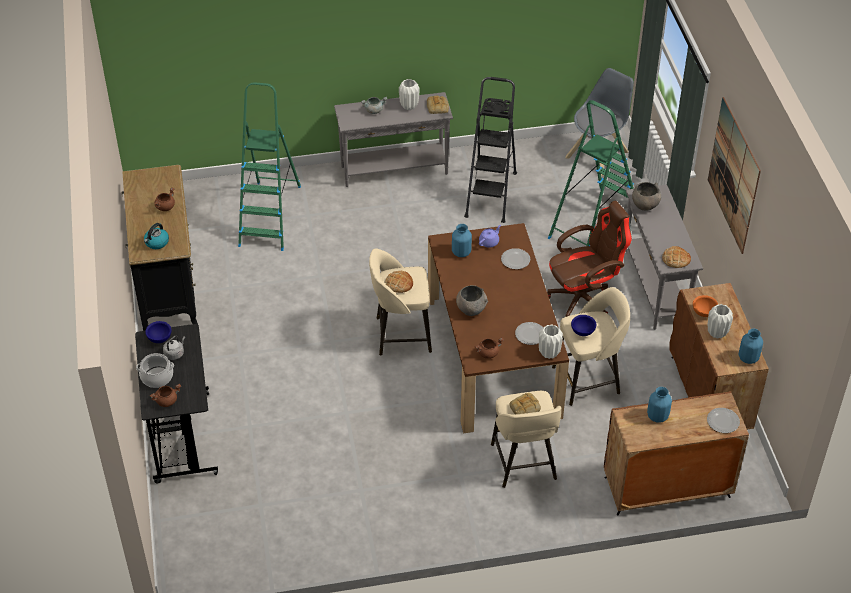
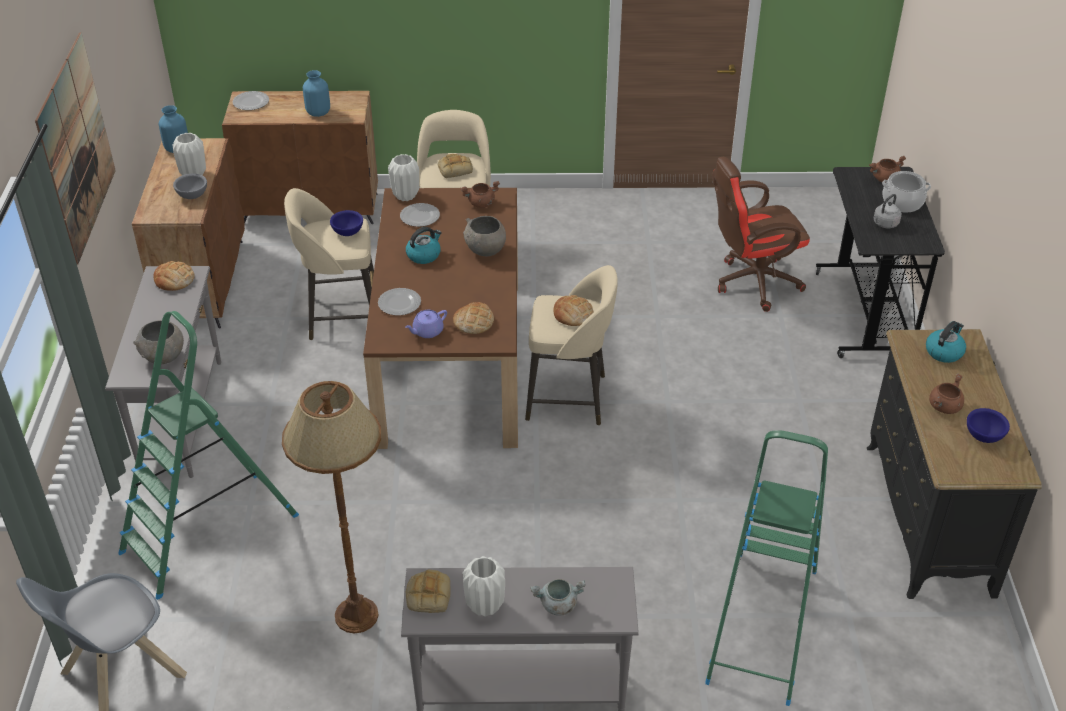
camera: 170 degrees left, 5 degrees down
(160, 338) = (908, 241): blue bowl -> blue bowl (983, 436)
(461, 252) = (473, 322): blue vase -> bread
(491, 193) = (356, 615): step ladder -> brown floor lamp
(514, 300) = (424, 255): none -> kettle
(584, 299) = (292, 413): brown office chair -> brown office chair (750, 284)
(703, 312) = (192, 196): orange bowl -> grey bowl

